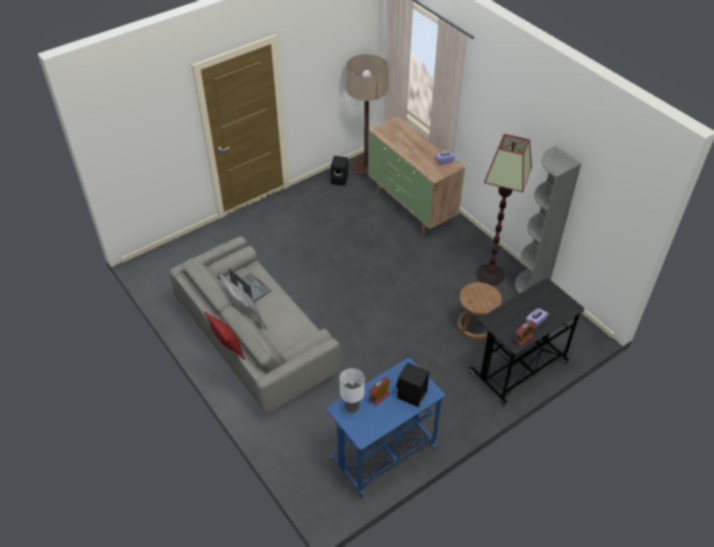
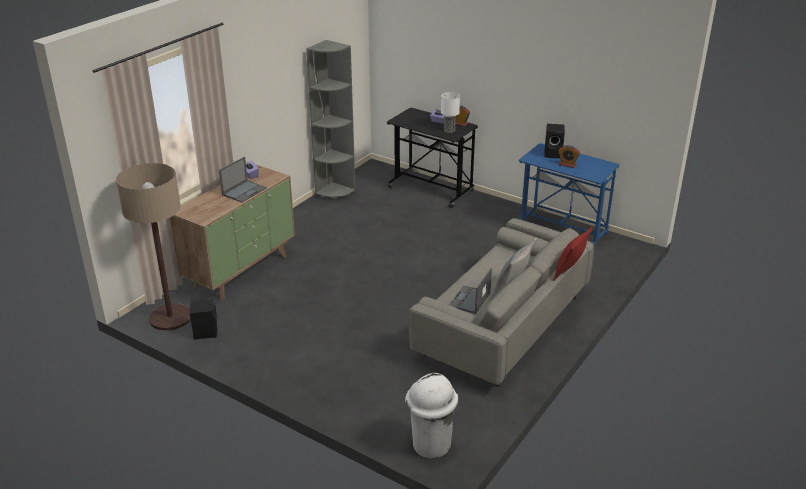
camera: 110 degrees left, 15 degrees down
(161, 259) = (430, 445): none -> white trash can
(351, 406) = (588, 173): table lamp -> table lamp (449, 130)
(415, 154) = (244, 191): none -> laptop
(475, 325) = (397, 212): brown stool -> none
(490, 274) = (327, 213): floor lamp -> none

